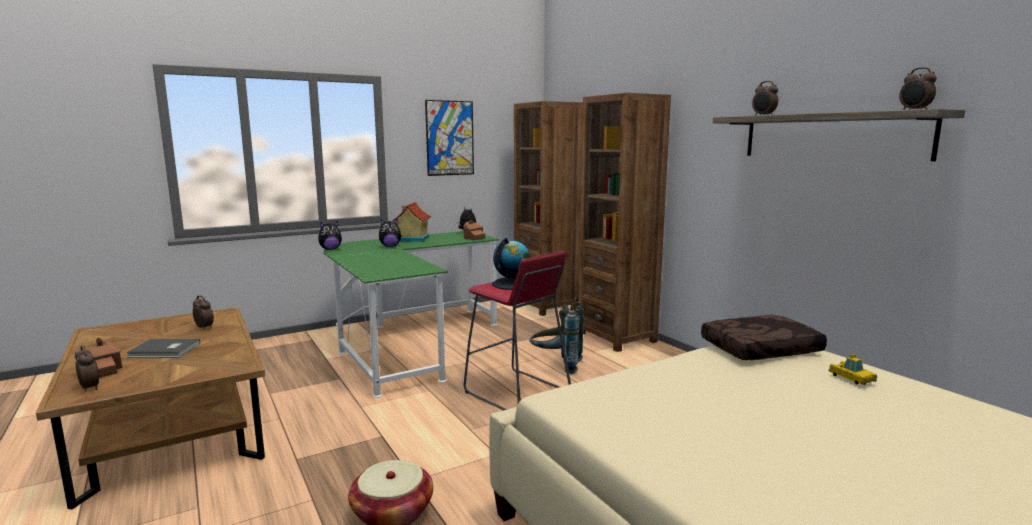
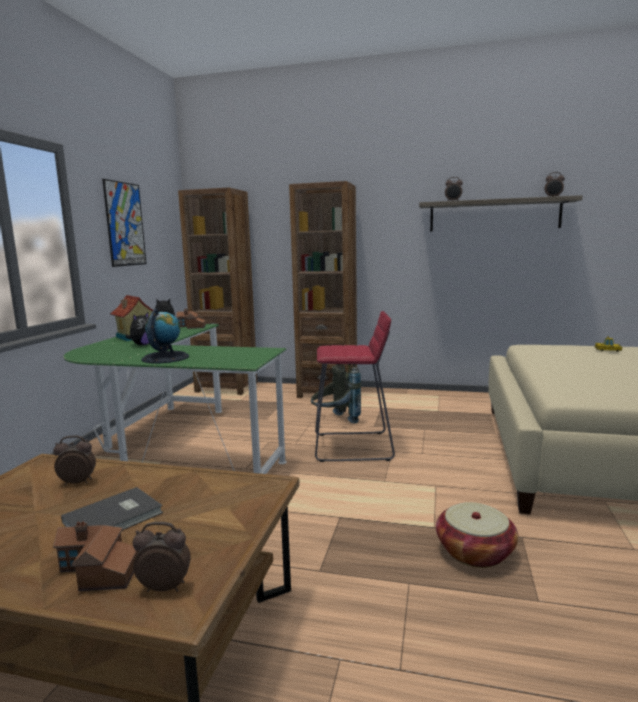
camera: 45 degrees left, 0 degrees up
(330, 249) = (83, 359): plush toy -> none
(513, 284) = (344, 348): globe -> globe (165, 358)
(760, 350) = (544, 350): brown pillow -> none

